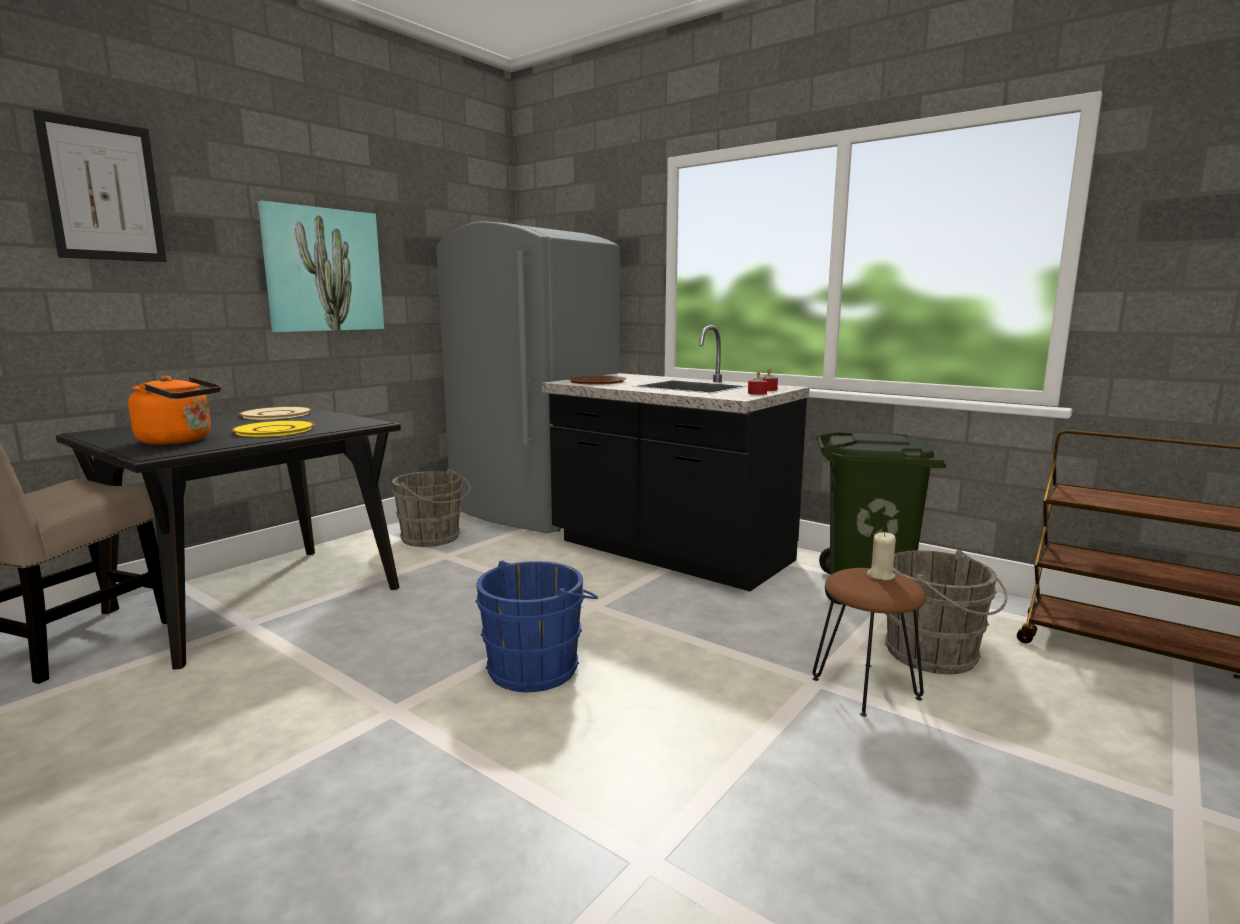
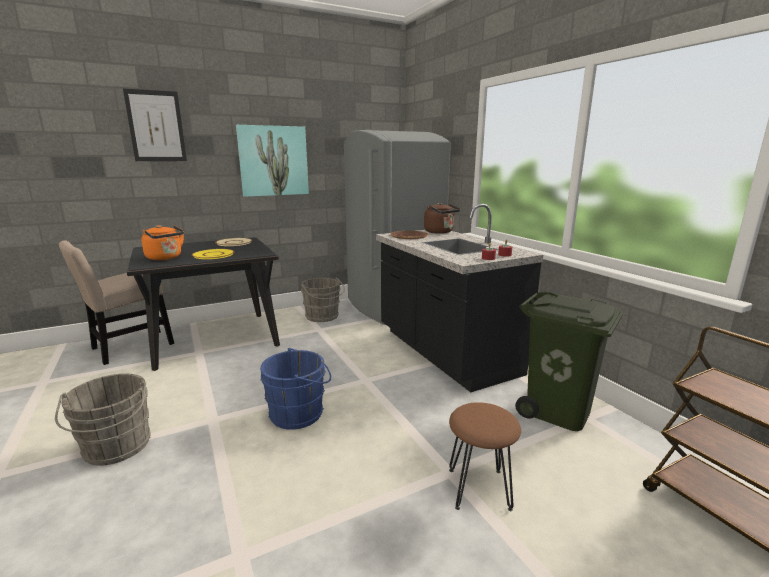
camera: 25 degrees right, 5 degrees up
(630, 376) = (440, 232): none -> brown kettle
(880, 575) = (493, 414): beige candle -> none
(936, 655) = (559, 479): grey bucket -> grey bucket (116, 448)

